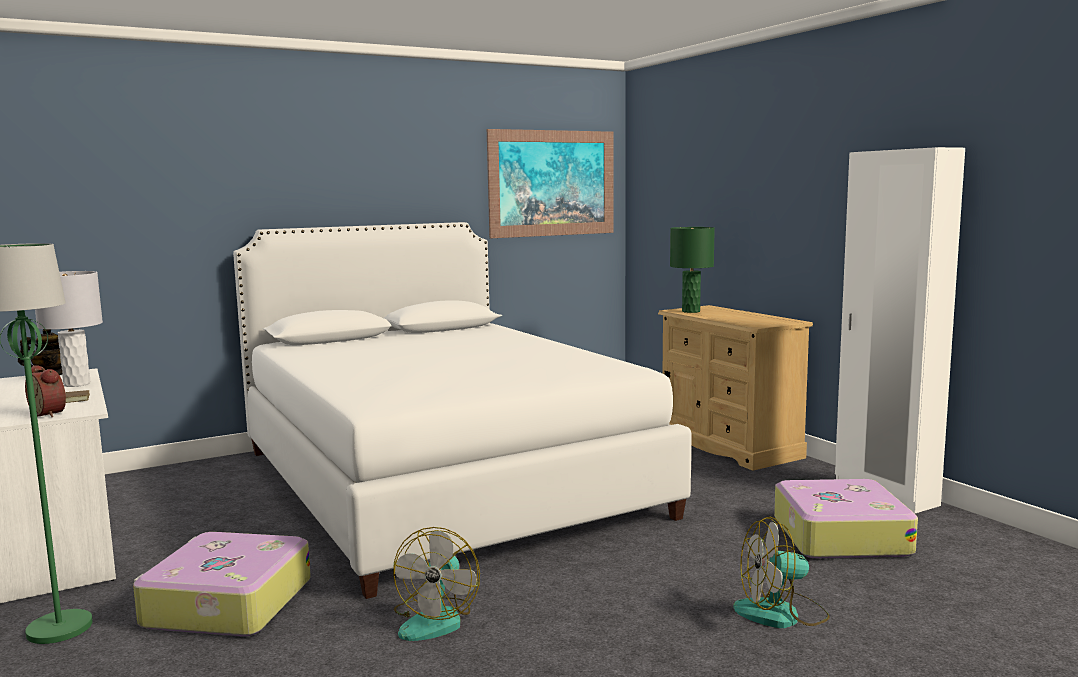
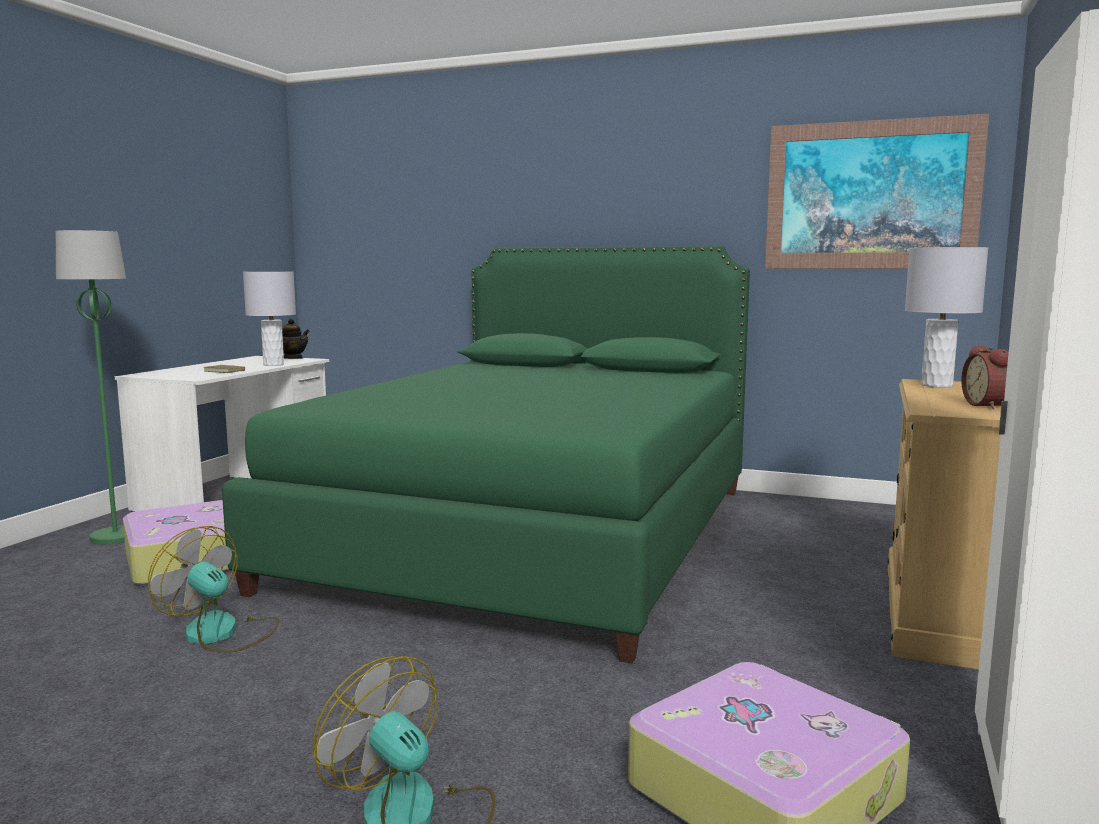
camera: 50 degrees right, 0 degrees up
(51, 413) = (184, 376): alarm clock -> alarm clock (988, 405)
(436, 619) = (221, 633): fan -> fan turned 60 degrees clockwise
(441, 482) = (533, 534): white bed -> green bed
(690, 311) = (936, 385): green table lamp -> grey table lamp

